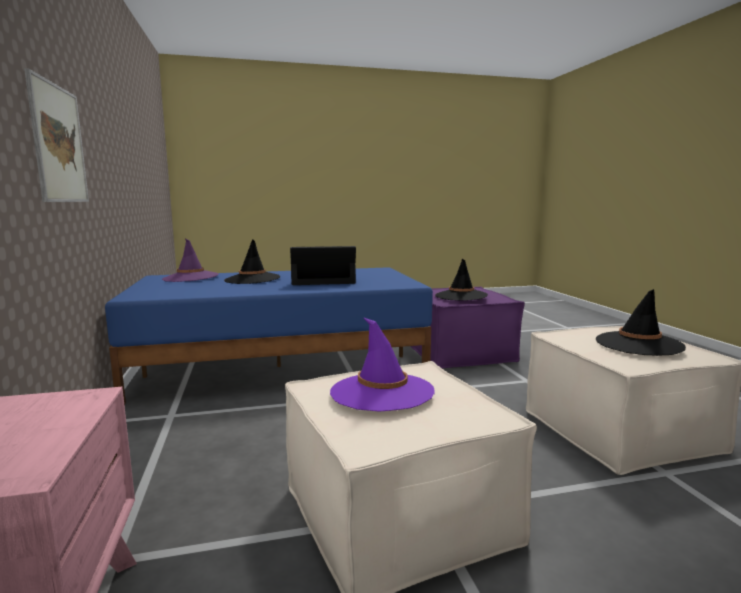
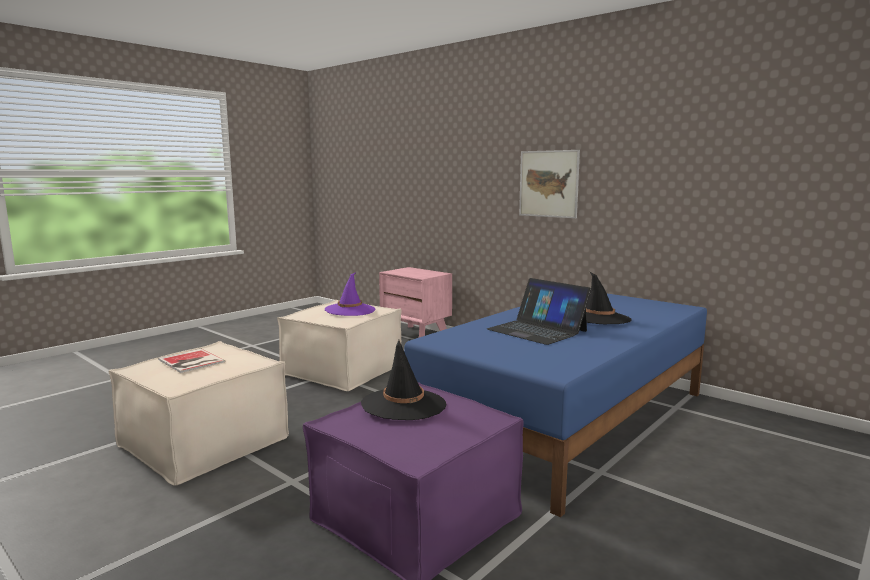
camera: 145 degrees right, 0 degrees up
(190, 277) = (654, 311): purple hat -> none
(322, 280) = (537, 330): laptop -> laptop turned 90 degrees clockwise
(638, 344) = (191, 361): black hat -> book

